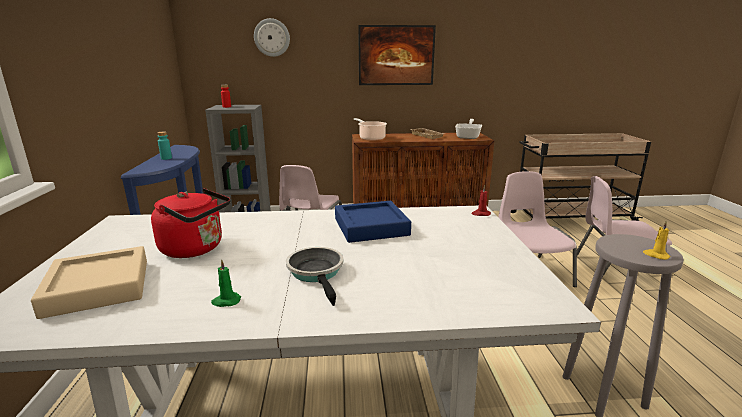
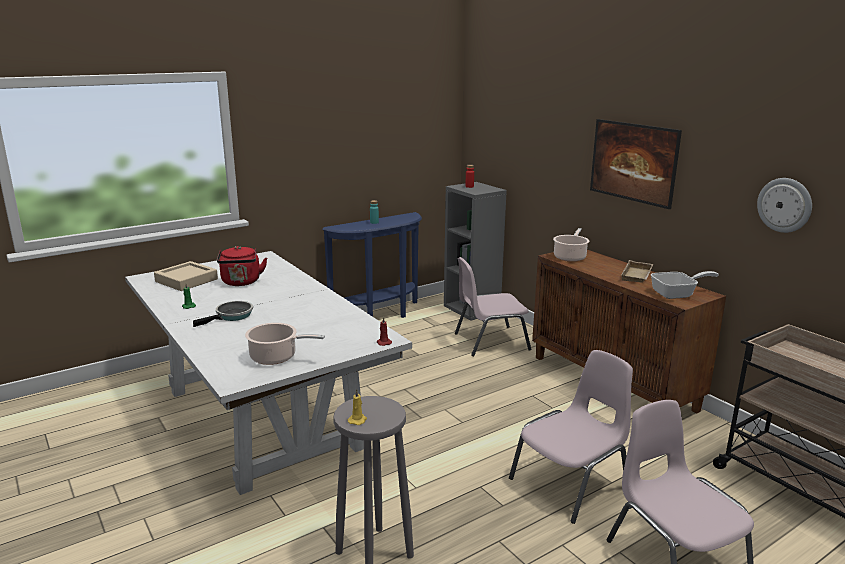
camera: 60 degrees right, 0 degrees up
(272, 37) = (524, 122): wall clock -> wall clock (784, 205)
(371, 227) = (315, 313): blue tray -> none
(486, 266) = (276, 357): none -> cooking pot

